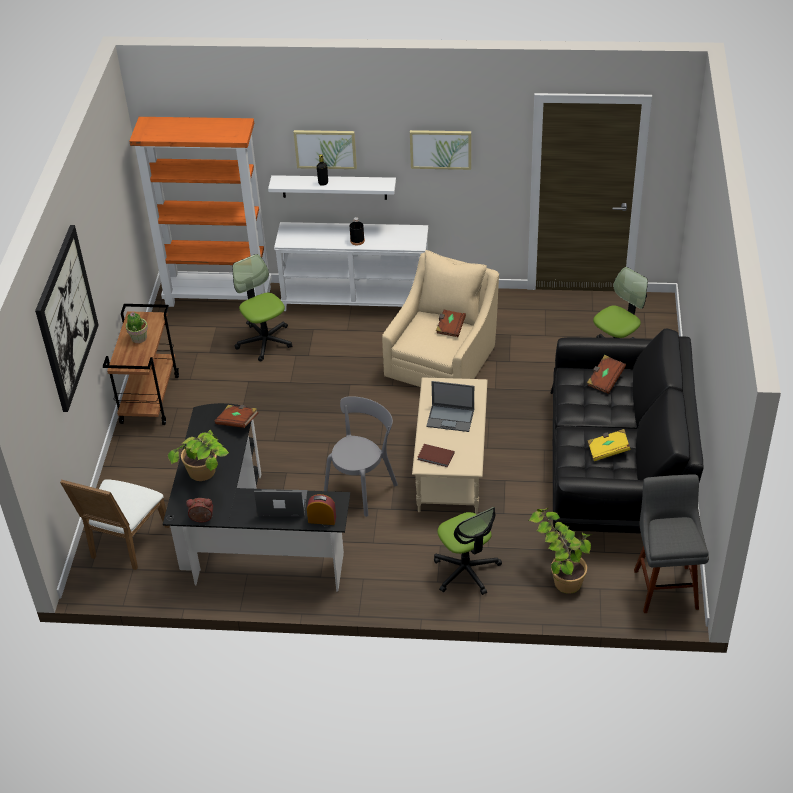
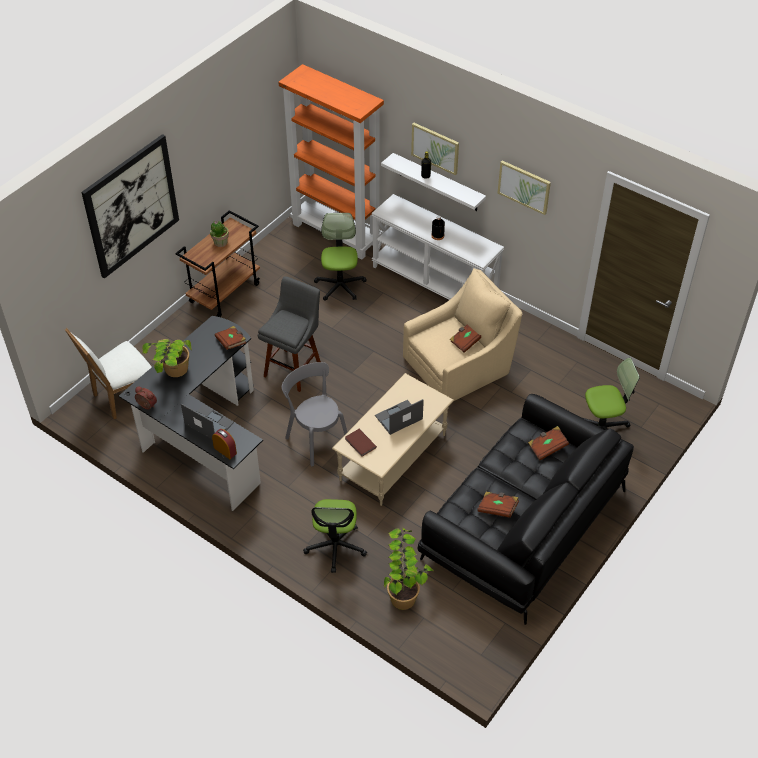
camera: 30 degrees right, 5 degrees up
(362, 487) = (316, 438): grey chair -> grey chair turned 105 degrees counterclockwise
(451, 418) = (398, 418): laptop -> laptop turned 105 degrees clockwise
(608, 450) = (497, 508): yellow book -> brown book
(665, 586) = (476, 645): grey stool -> grey stool (294, 368)

